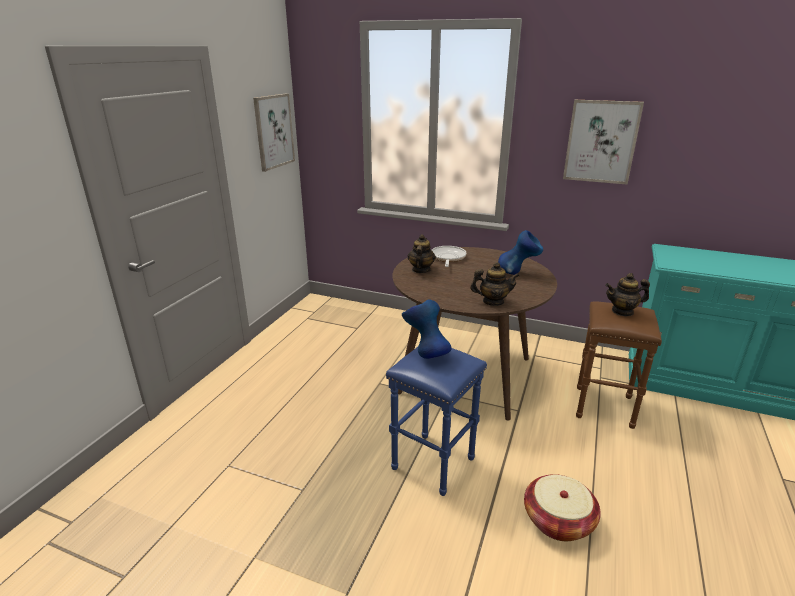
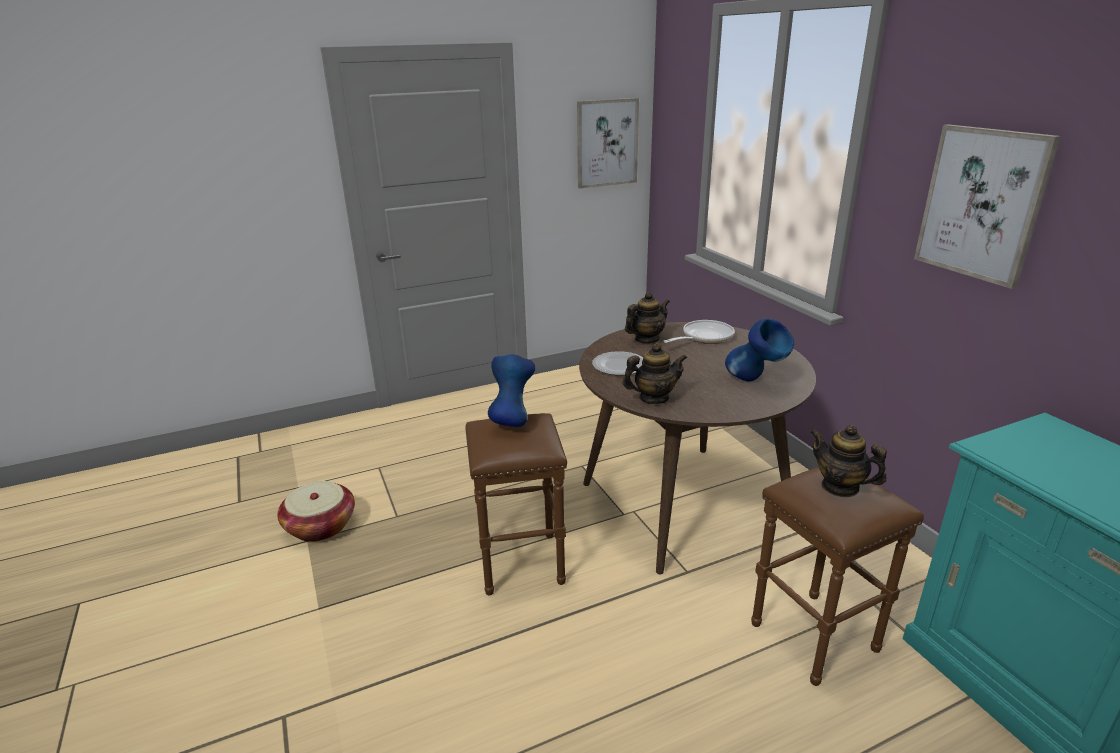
camera: 45 degrees right, 0 degrees up
(431, 463) = (519, 562): blue stool -> brown stool
(438, 290) = (620, 365): none -> plate
(493, 301) = (653, 398): teapot -> teapot turned 60 degrees counterclockwise
(558, 520) = (553, 695): basket -> basket (320, 526)

